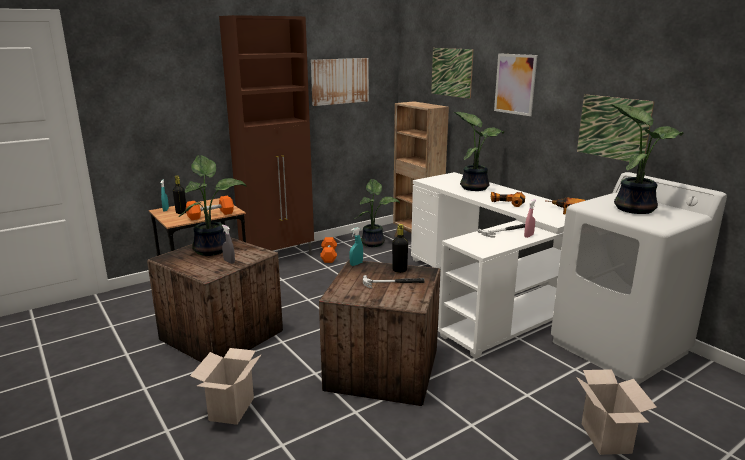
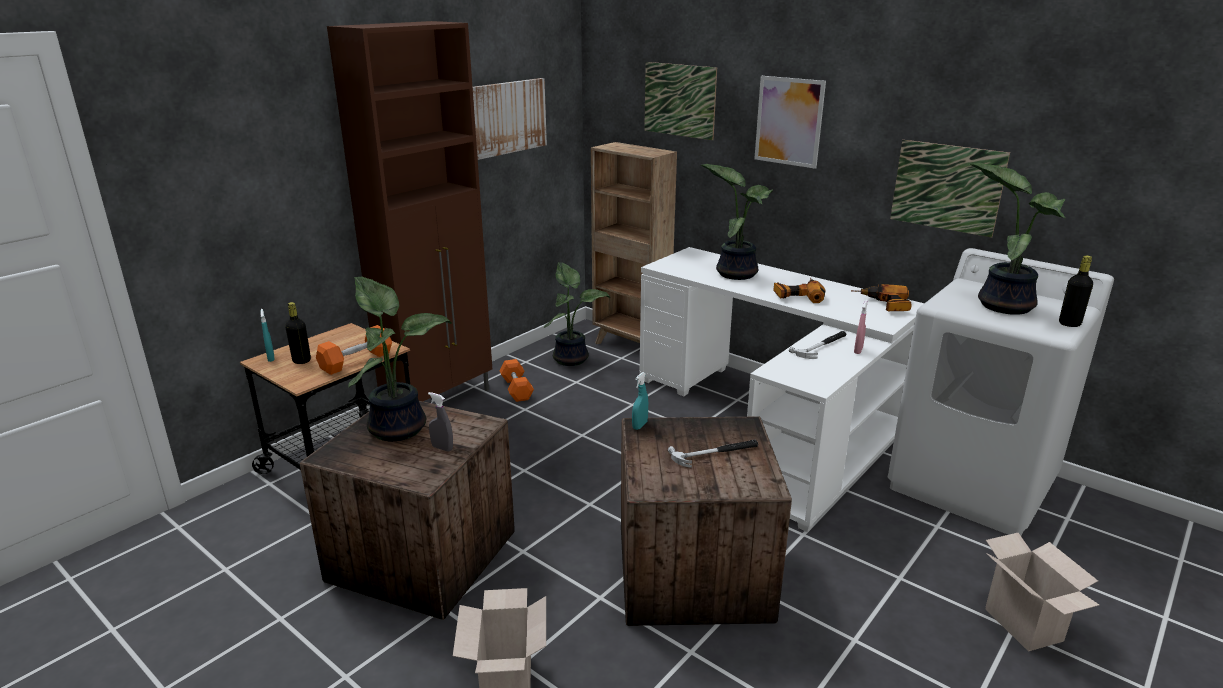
camera: 15 degrees left, 5 degrees up
(399, 270) = (708, 428): black bottle -> black bottle (1069, 324)

